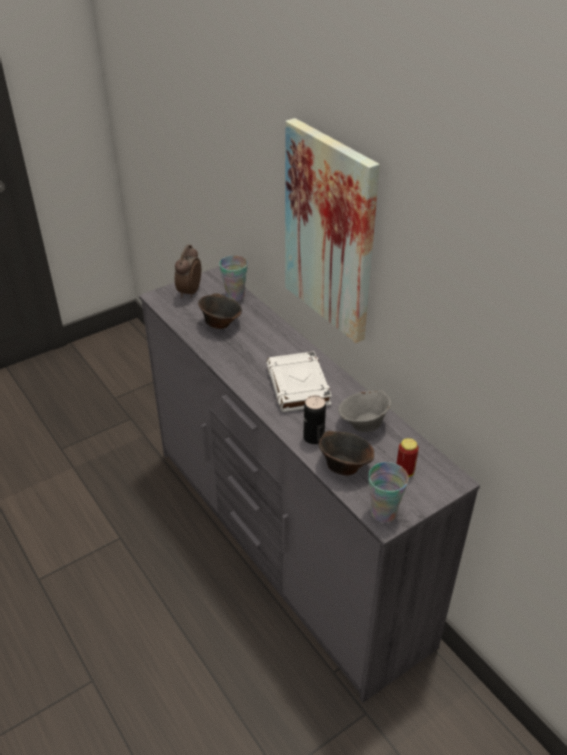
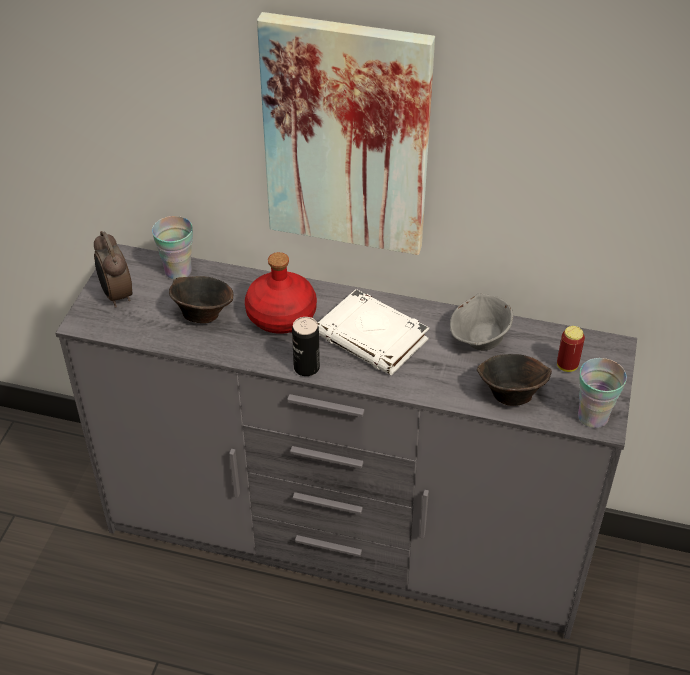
camera: 40 degrees left, 5 degrees up
(262, 346) = (281, 315): none -> red bottle
(313, 437) = (450, 383): can -> can (306, 368)

